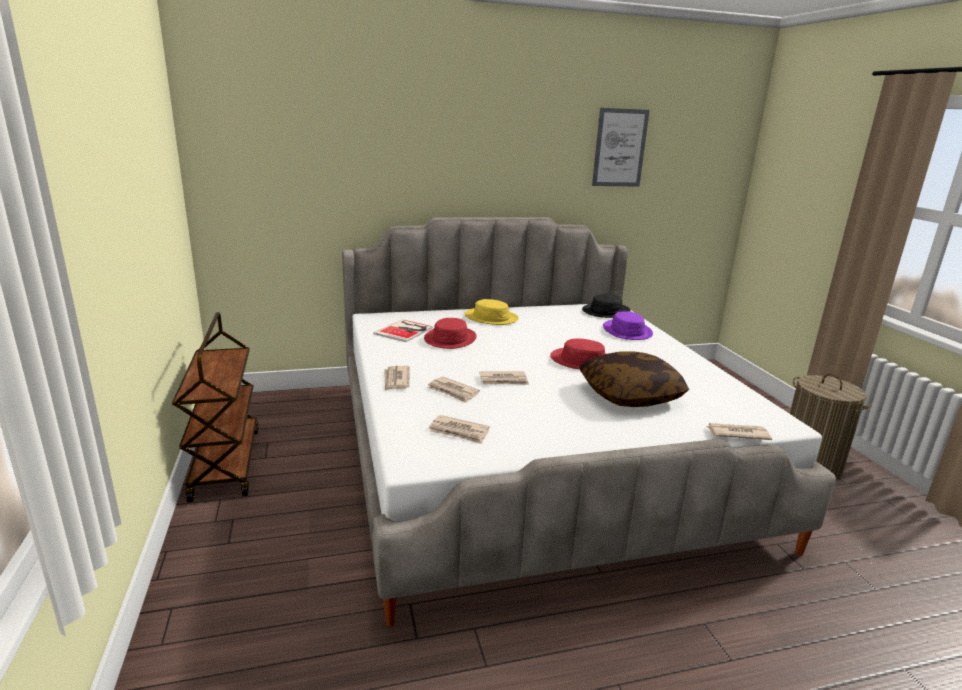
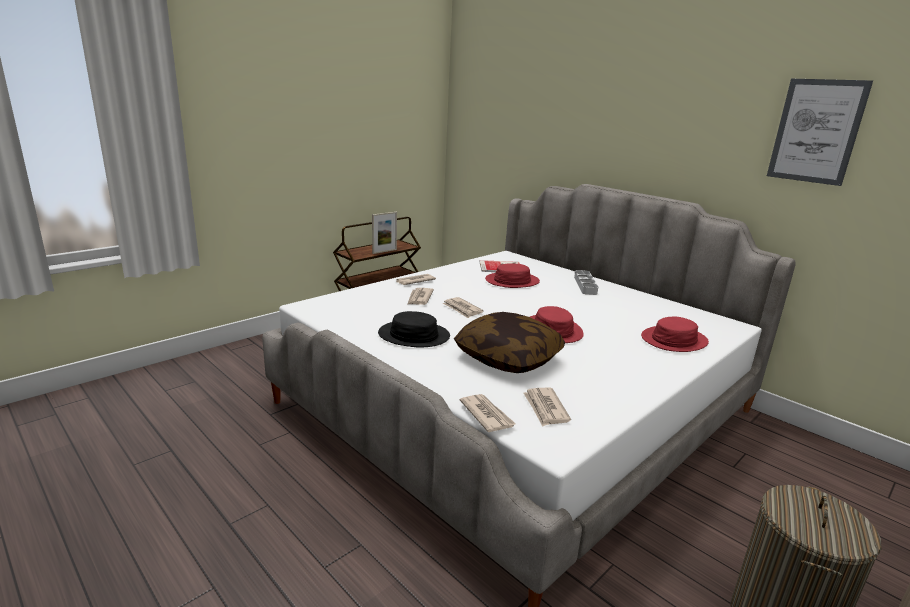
camera: 60 degrees right, 0 degrees up
(231, 371) = (384, 251): none -> picture frame
(459, 432) = (361, 310): newspaper -> newspaper (545, 408)
(491, 317) = (585, 285): yellow hat -> grey tray
(606, 311) = (712, 324): black hat -> black hat (414, 335)
(627, 331) = (674, 340): purple hat -> red hat

